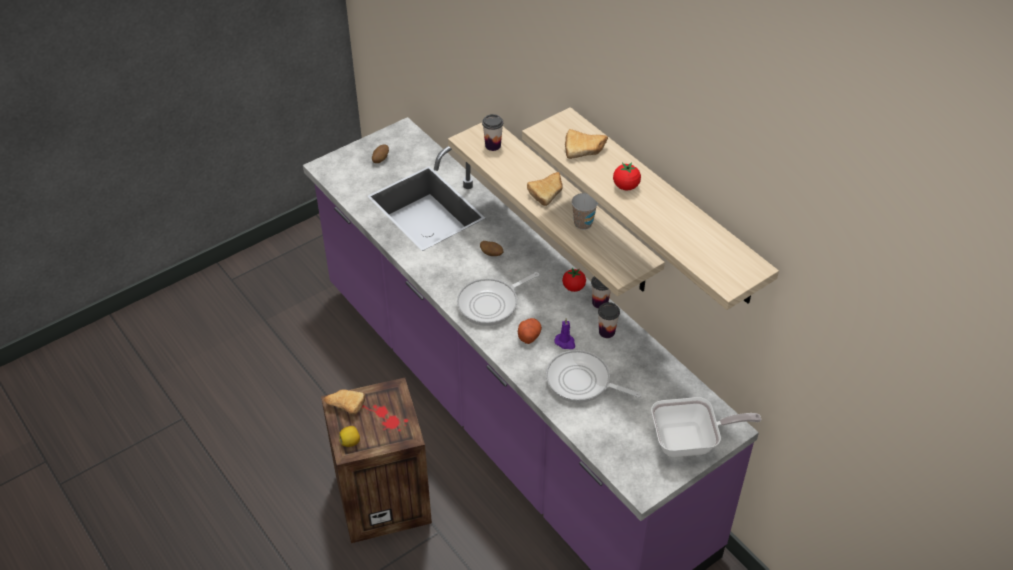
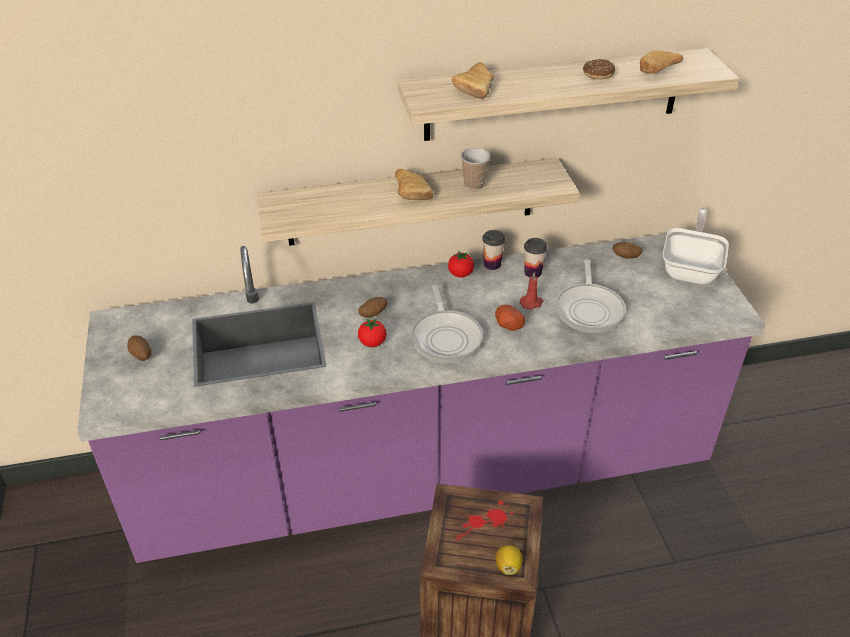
camera: 65 degrees left, 5 degrees down
(344, 405) = (448, 555): bread -> bread (655, 72)
(493, 145) = (305, 205): cup -> none
(565, 342) = (531, 303): purple candle -> red candle
(582, 382) = (589, 309): frying pan -> frying pan turned 45 degrees counterclockwise
(626, 186) = (549, 82): tomato -> tomato (372, 343)
(663, 211) = (598, 74): none -> donut
(674, 389) = (625, 257): none -> potato

